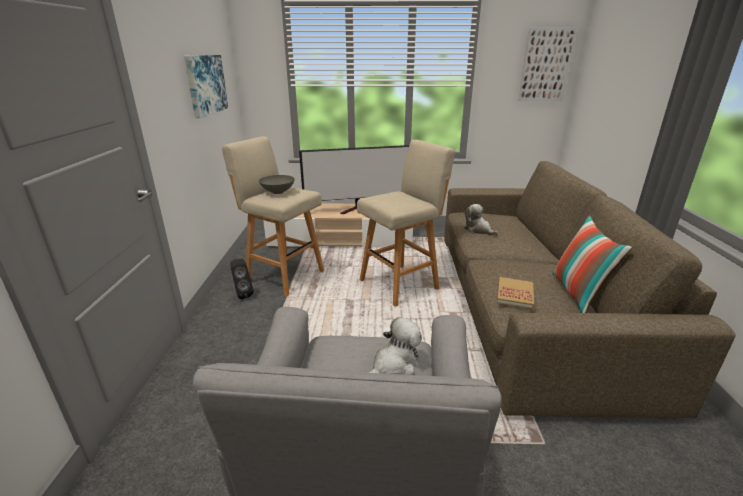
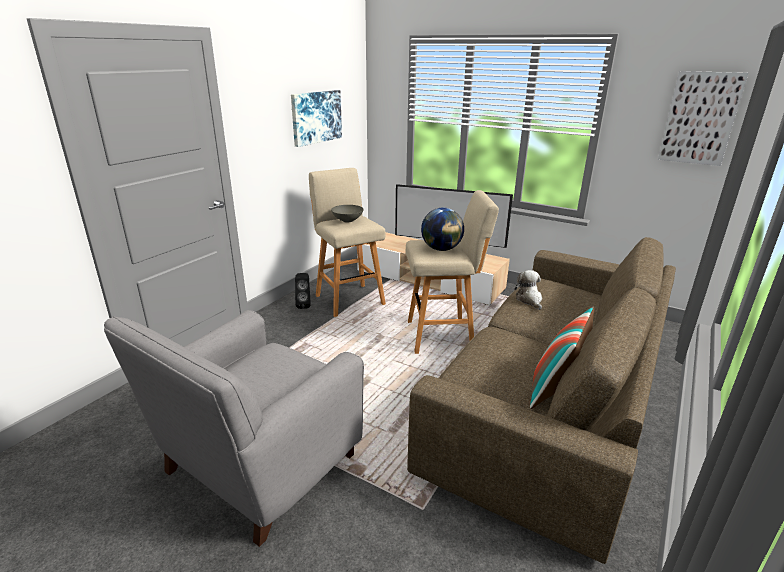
camera: 30 degrees right, 0 degrees up
(394, 365) = (292, 378): plush toy -> none
(401, 200) = (441, 249): none -> globe
(515, 294) = (478, 367): book -> none

